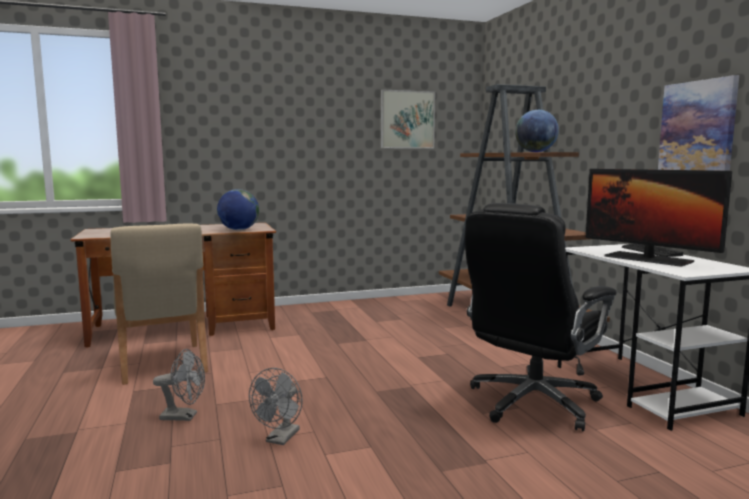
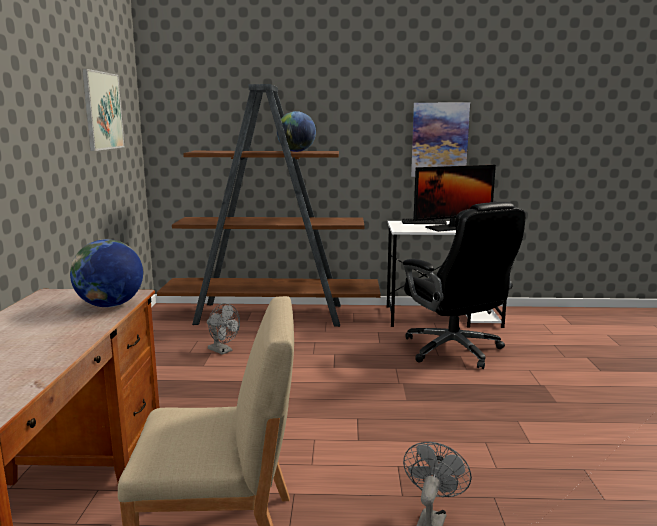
camera: 70 degrees left, 5 degrees up
(280, 439) = (499, 461): grey fan -> grey fan (223, 351)

